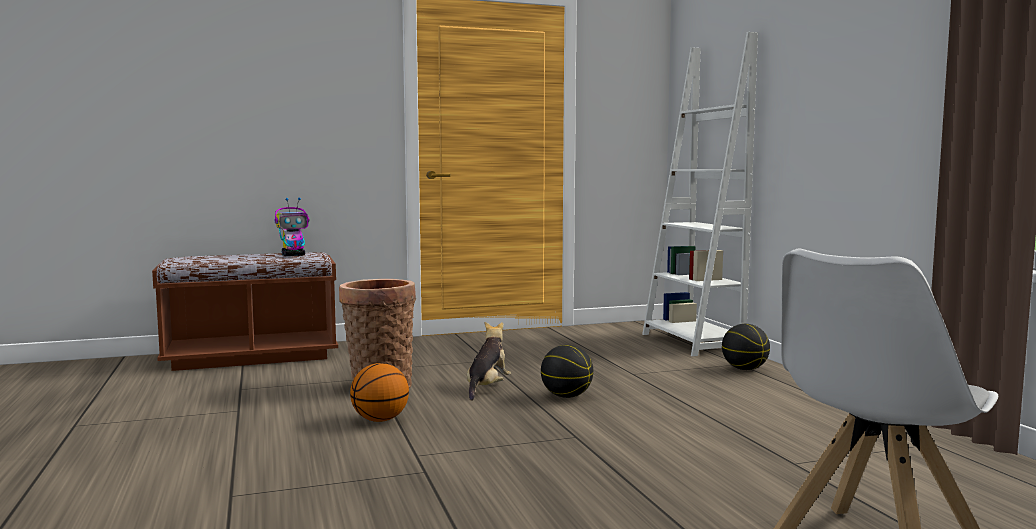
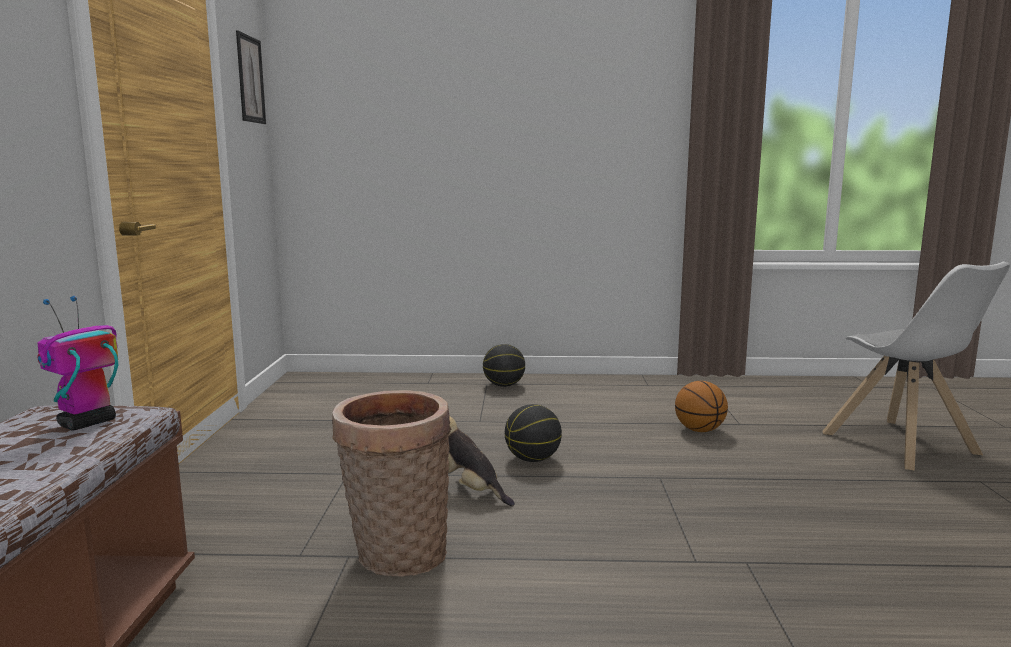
camera: 70 degrees left, 5 degrees up
(294, 255) = (86, 423): toy robot -> toy robot turned 135 degrees counterclockwise
(380, 420) = (557, 570): basketball -> basketball (699, 430)
(631, 72) = (250, 79): none -> picture
(692, 342) = (396, 381): white bookcase -> none

